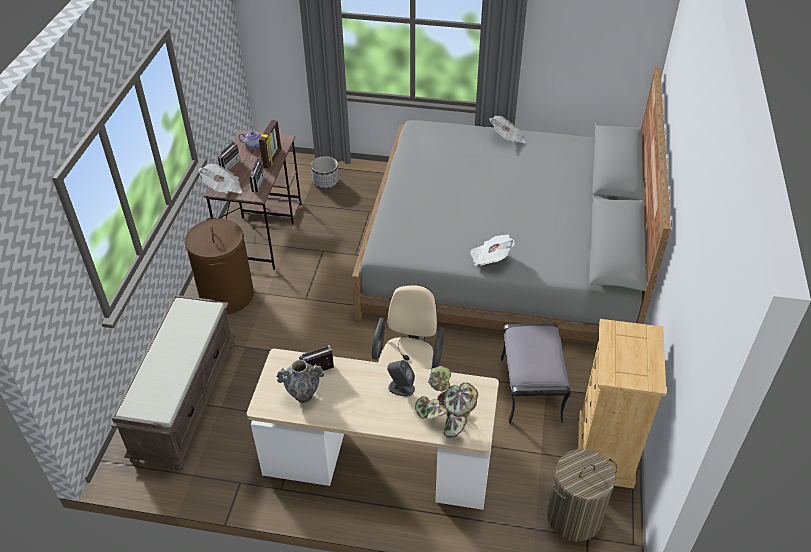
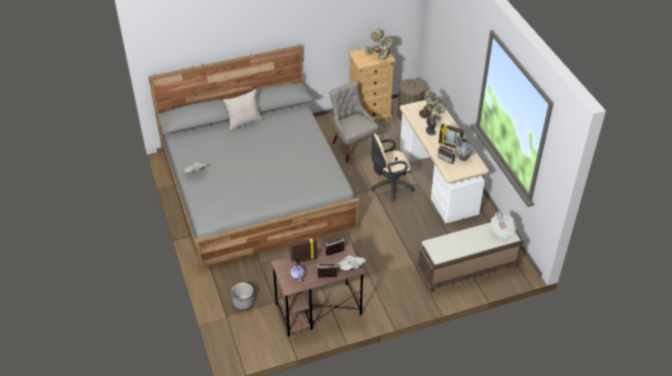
camera: 120 degrees left, 0 degrees up
(226, 295) = (385, 295): brown laundry basket -> none
(346, 395) = (449, 145): none -> picture frame
(490, 258) = (314, 143): newspaper -> newspaper (502, 232)
(531, 389) = (352, 146): grey ottoman -> grey chair
(586, 206) = (244, 122): none -> beige pillow
(627, 367) = (379, 55): none -> potted plant

